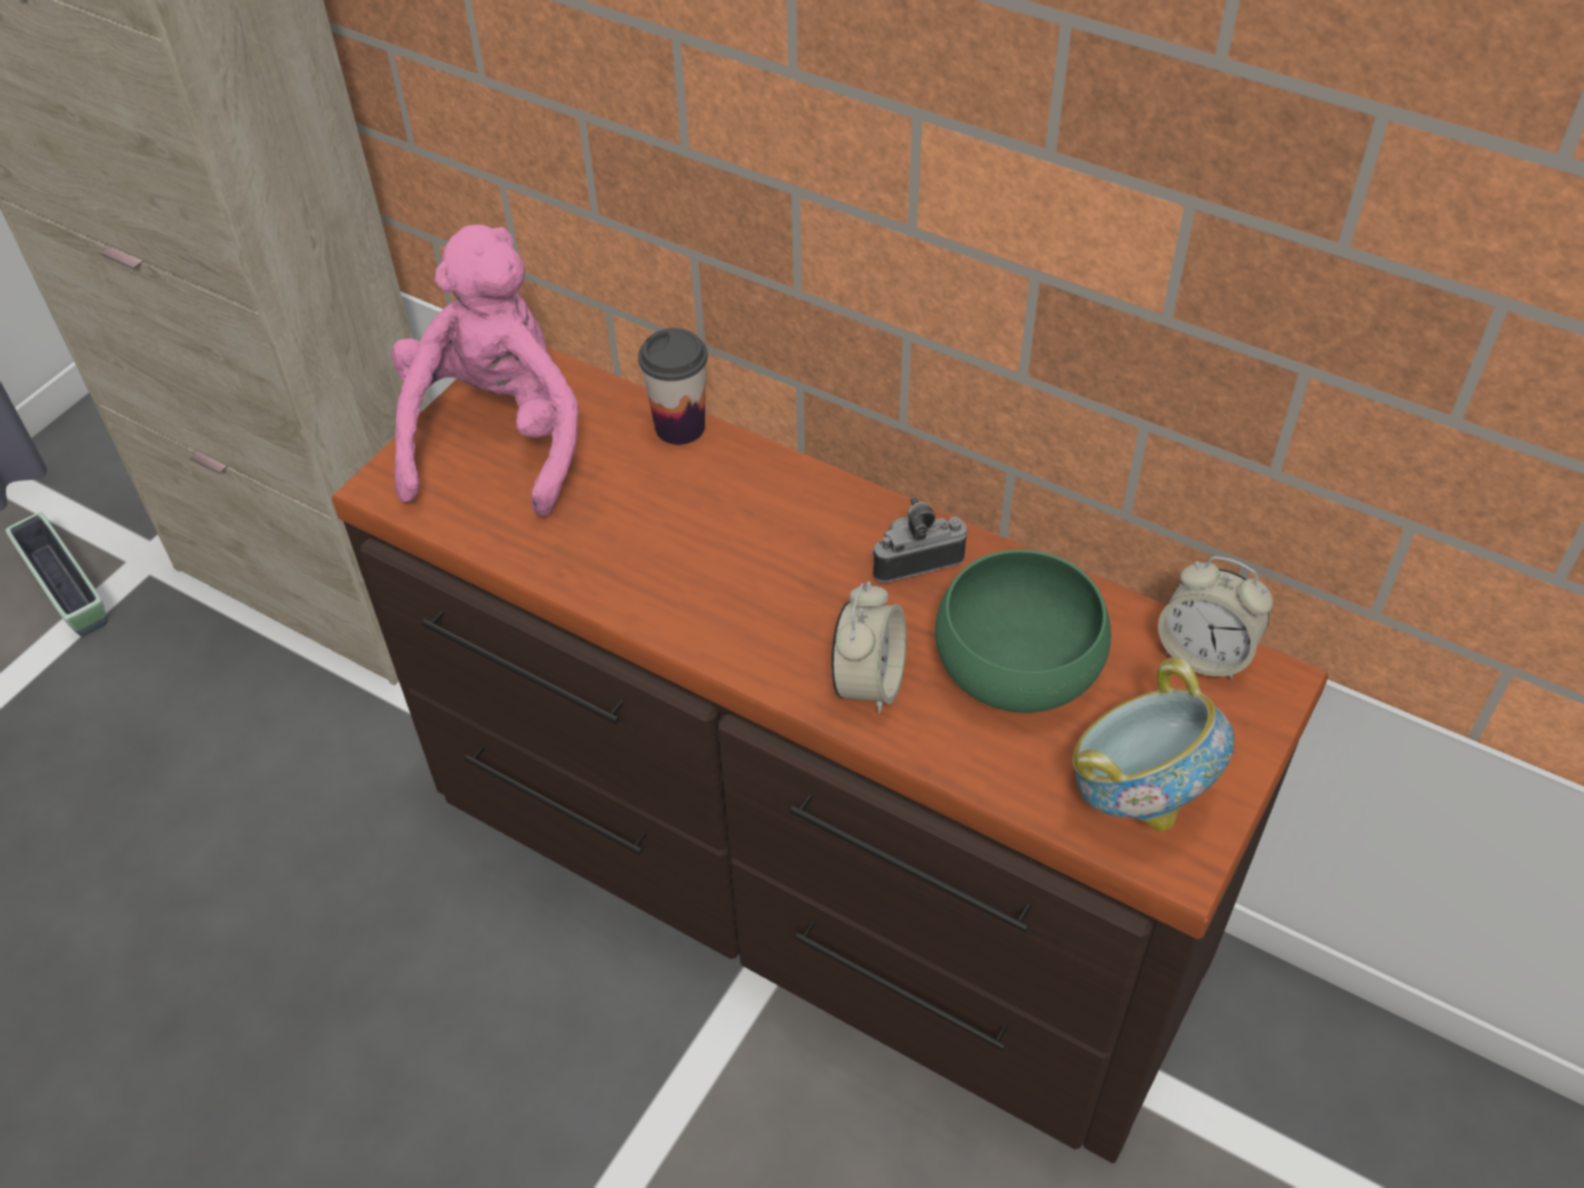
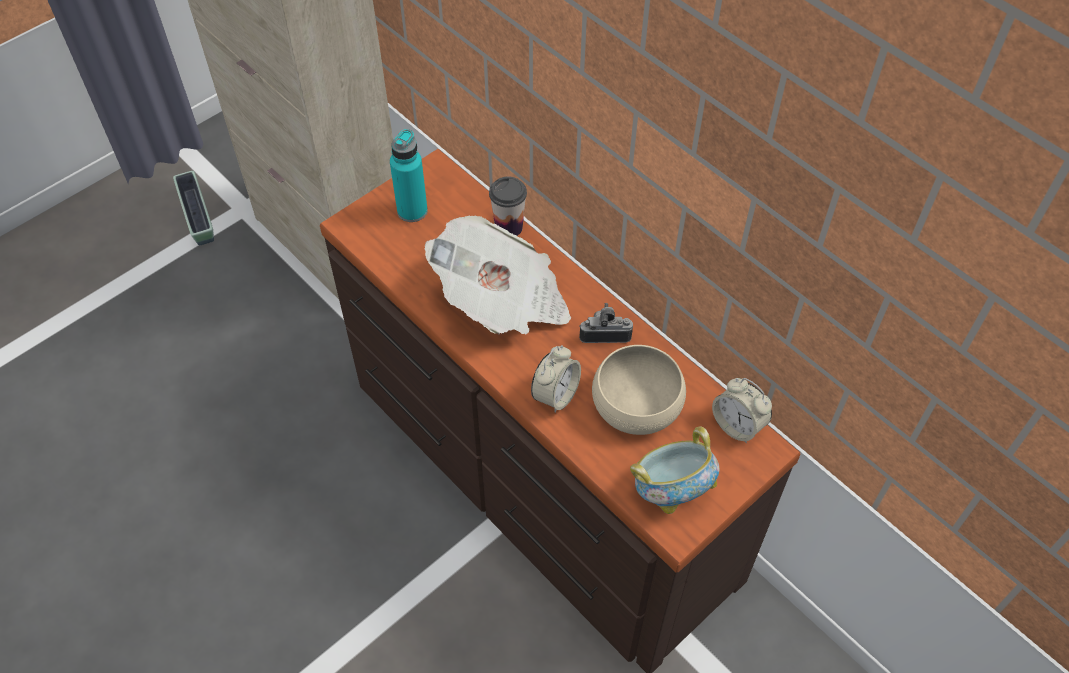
camera: 15 degrees right, 5 degrees up
(497, 438) = (412, 211): pink plush toy -> turquoise bottle
(713, 548) = (502, 301): none -> newspaper
(1017, 663) = (636, 404): green bowl -> beige bowl

